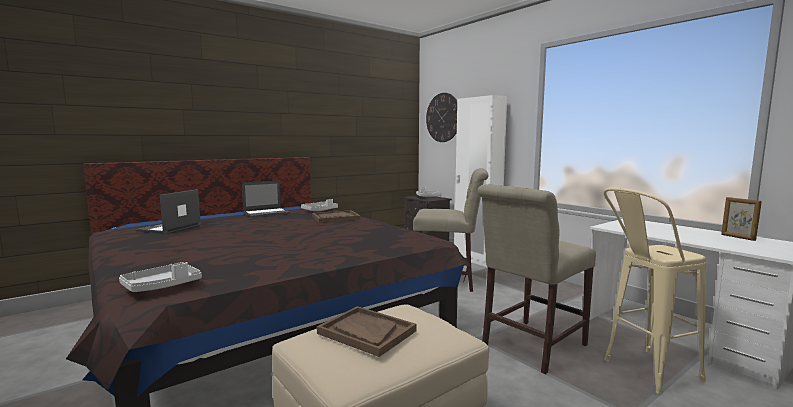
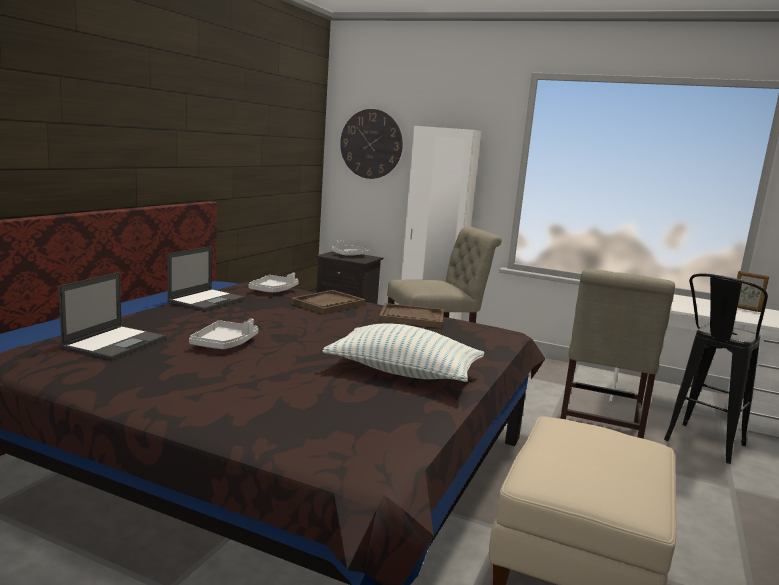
camera: 30 degrees left, 5 degrees up
(162, 286) = (376, 446): grey tray -> grey tray (225, 344)
(169, 227) = (116, 343): laptop -> laptop turned 150 degrees counterclockwise
(286, 253) = (403, 372): none -> pillow
(366, 332) = (585, 457): brown tray -> brown tray (411, 318)
(642, 373) = (700, 447): beige stool -> black stool

